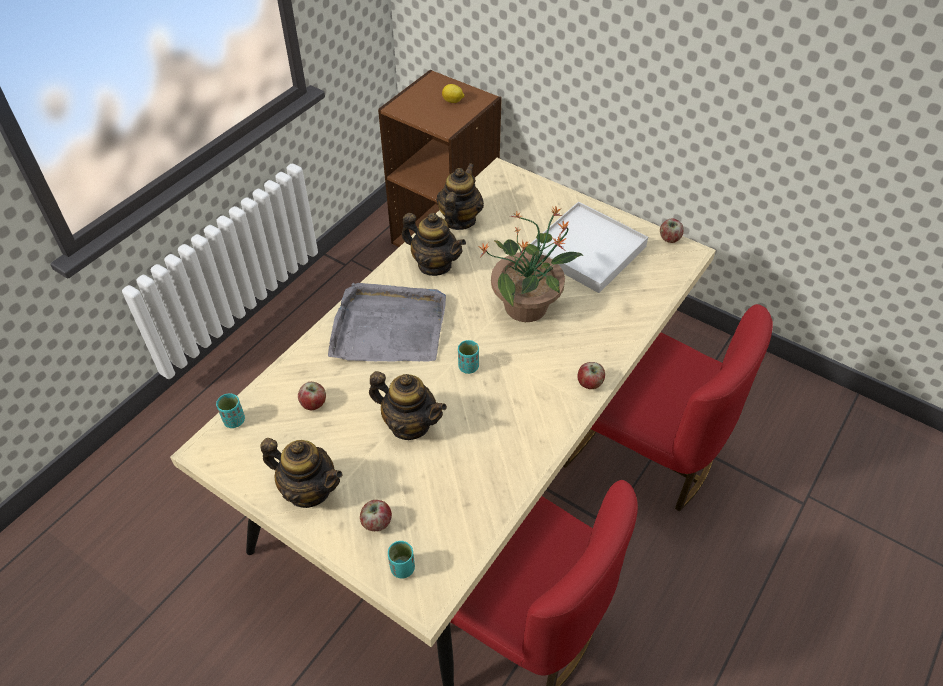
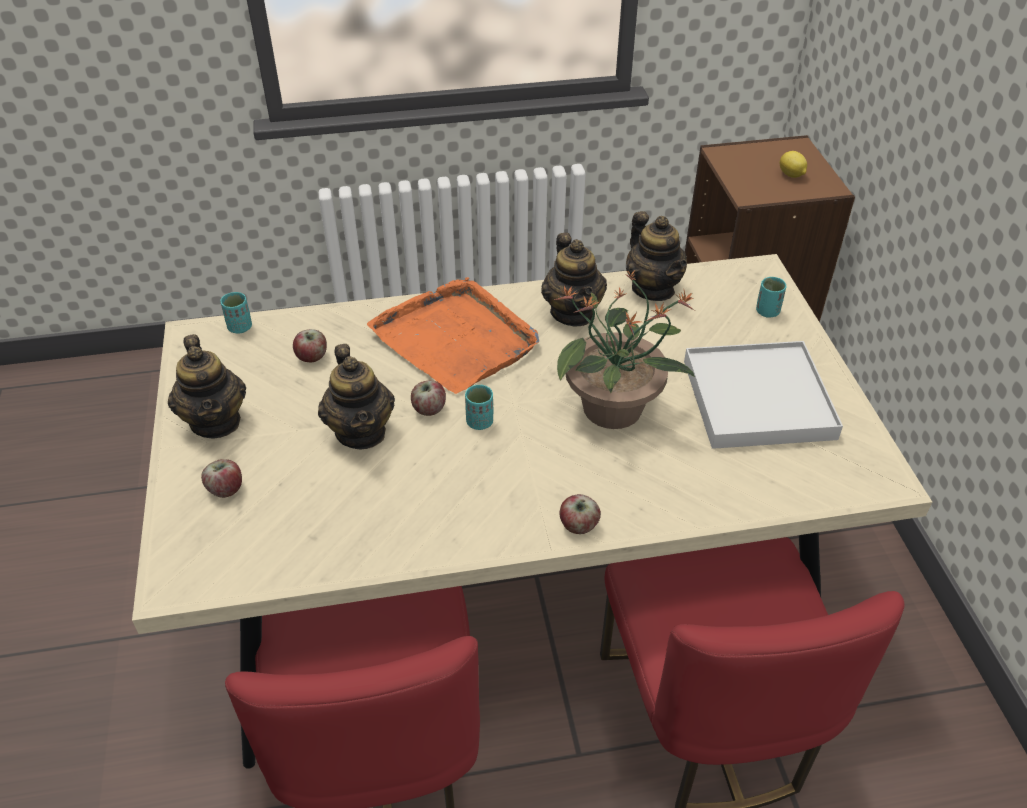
camera: 45 degrees right, 5 degrees down
(388, 327) = (456, 339): grey tray -> orange tray
(402, 568) = (192, 543): turquoise cup -> turquoise cup (767, 311)
(459, 220) = (653, 288): teapot -> teapot turned 90 degrees clockwise
(669, 239) = (881, 451): apple -> apple (429, 409)

